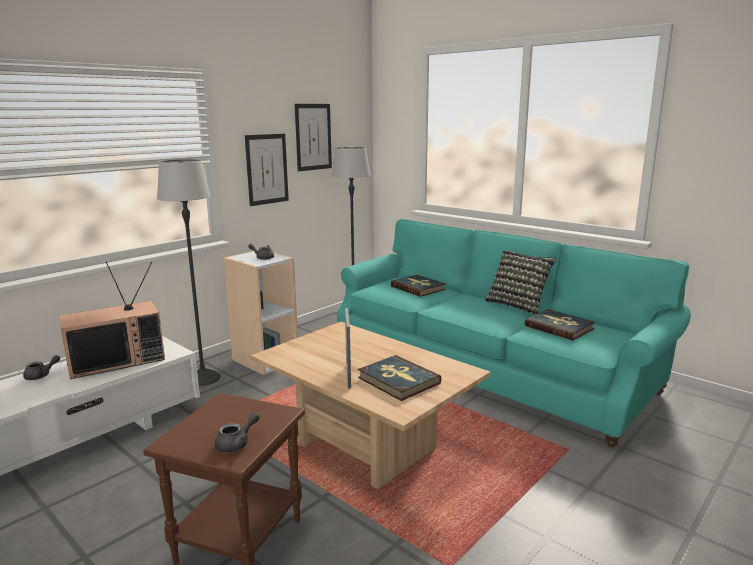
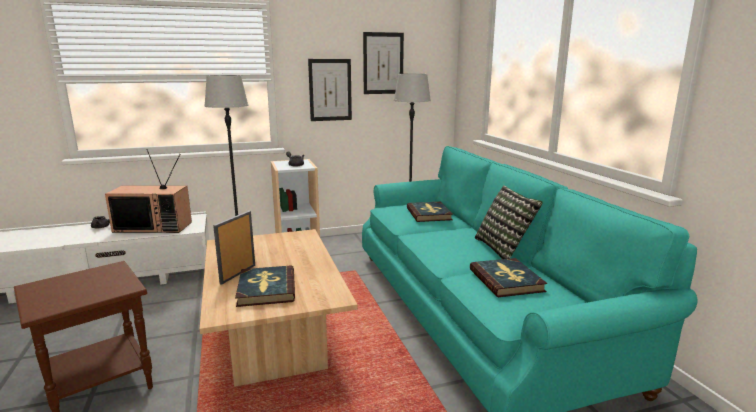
camera: 30 degrees right, 0 degrees up
(237, 444) = (59, 301): grey teapot -> none

